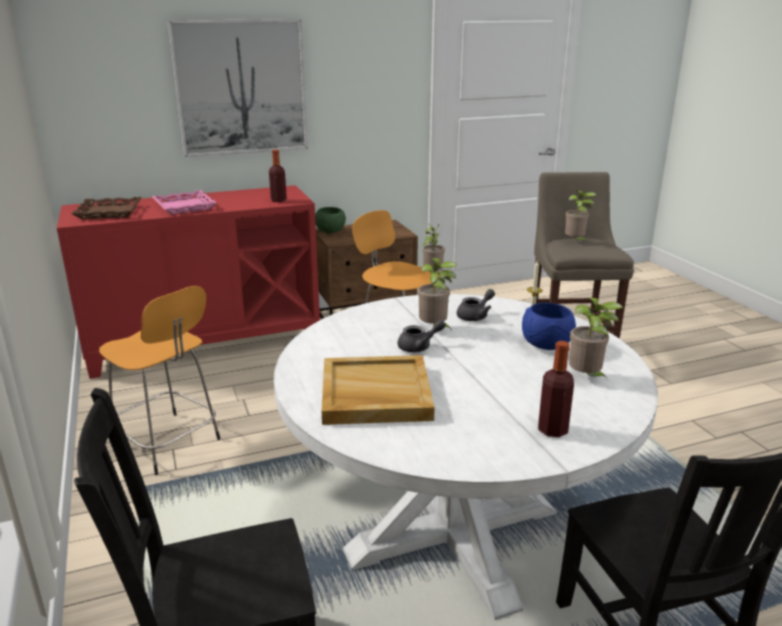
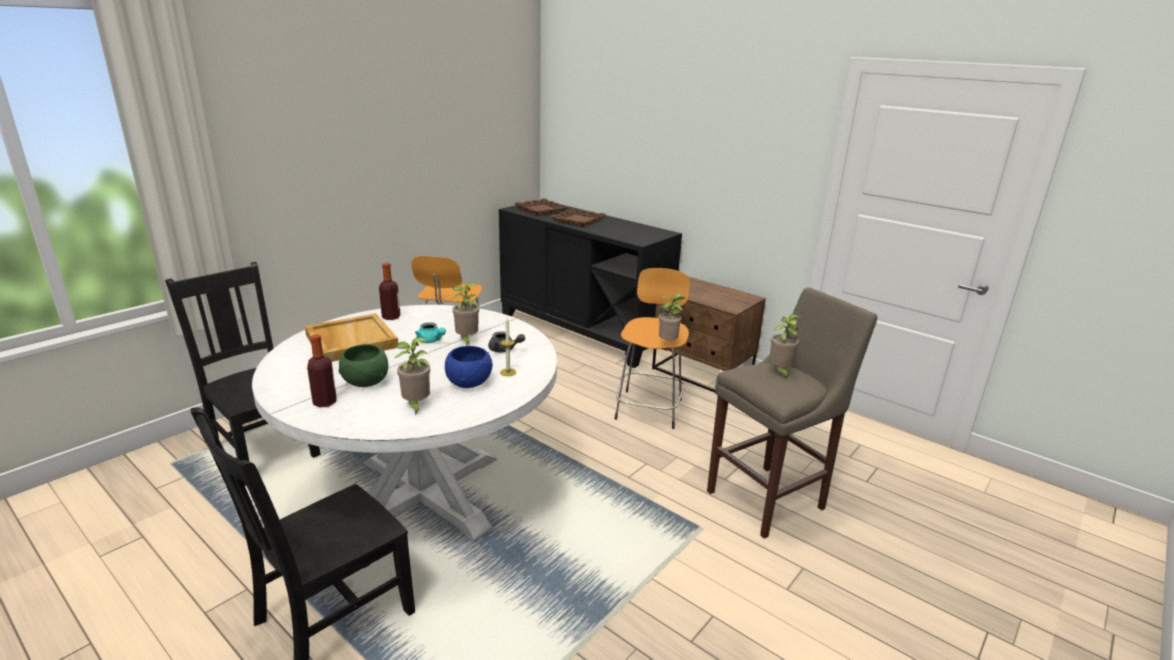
camera: 60 degrees right, 0 degrees up
(184, 207) = (578, 221): pink tray -> brown tray
(205, 342) = (583, 331): red cabinet -> black cabinet
(241, 88) = (657, 140): picture -> none
(278, 200) = (632, 237): bottle -> bottle (391, 317)
(330, 231) = (692, 283): green bowl -> green bowl (365, 382)
(419, 347) = (431, 341): grey teapot -> turquoise teapot

